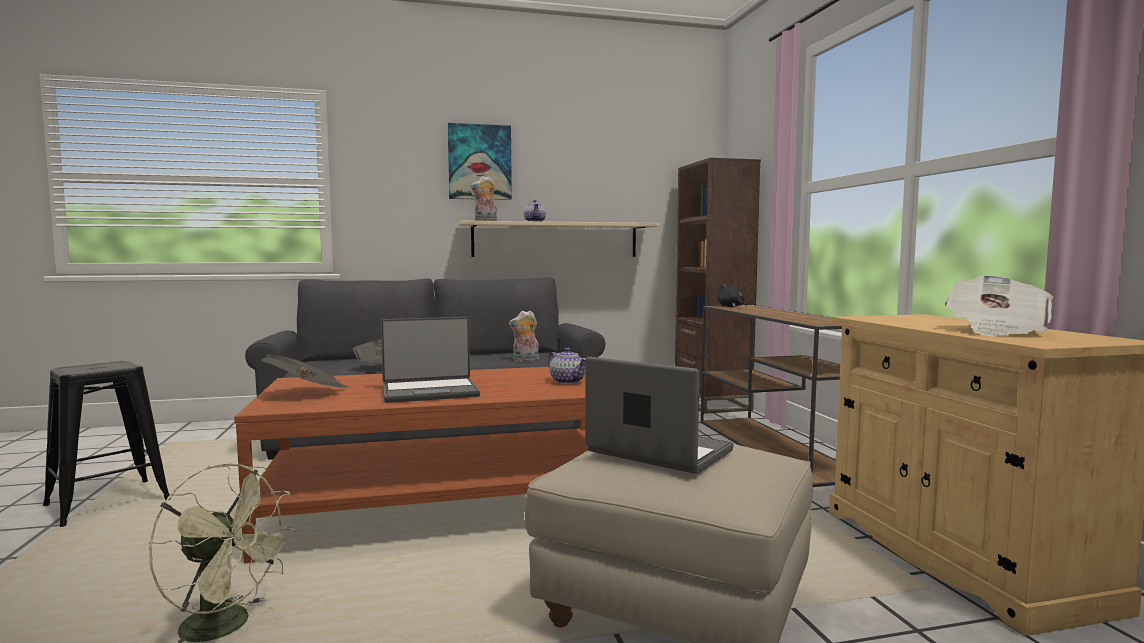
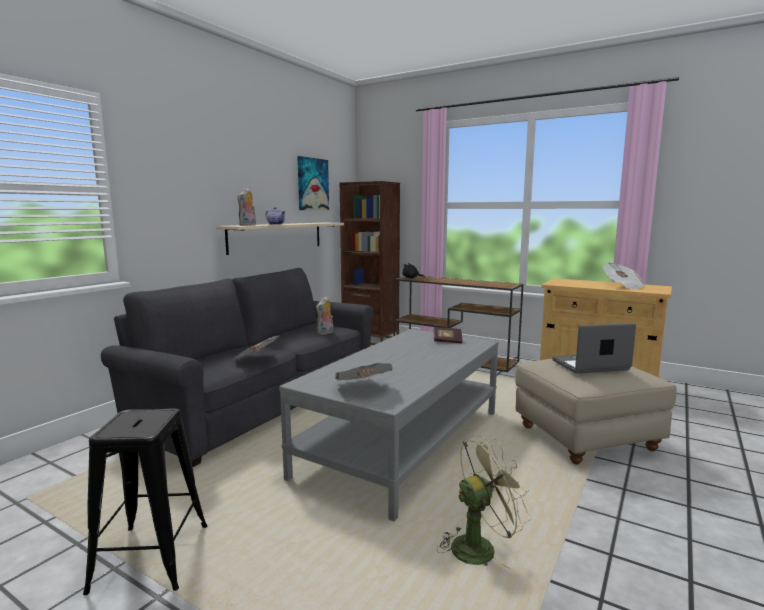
camera: 45 degrees left, 5 degrees up
(430, 392) = (419, 366): laptop -> none
(447, 508) = (404, 442): brown coffee table -> grey coffee table
(479, 162) = (228, 174): picture -> picture (312, 184)
(567, 381) = (447, 341): teapot -> book

